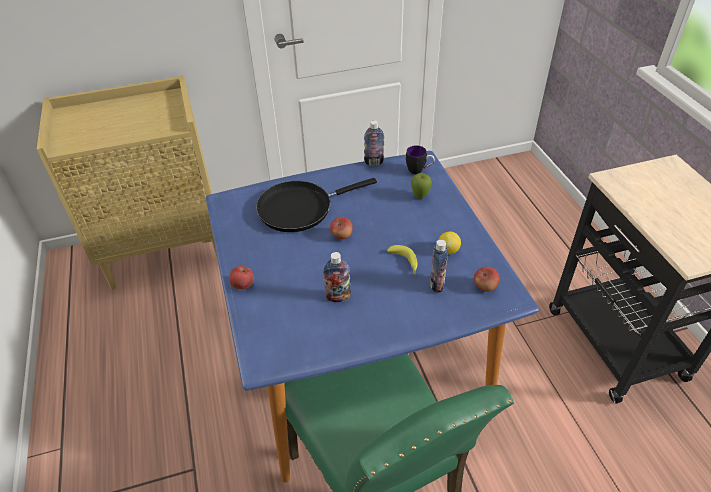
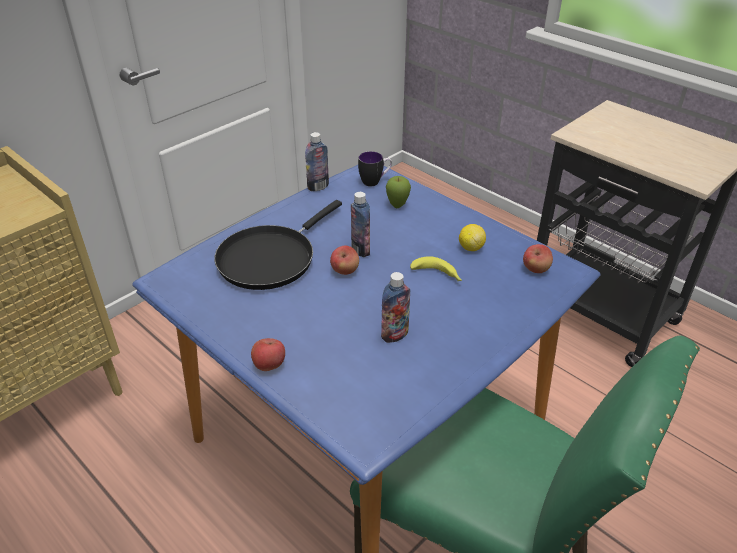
camera: 30 degrees left, 5 degrees down
(436, 284) = (488, 284): bottle -> bottle (360, 250)

